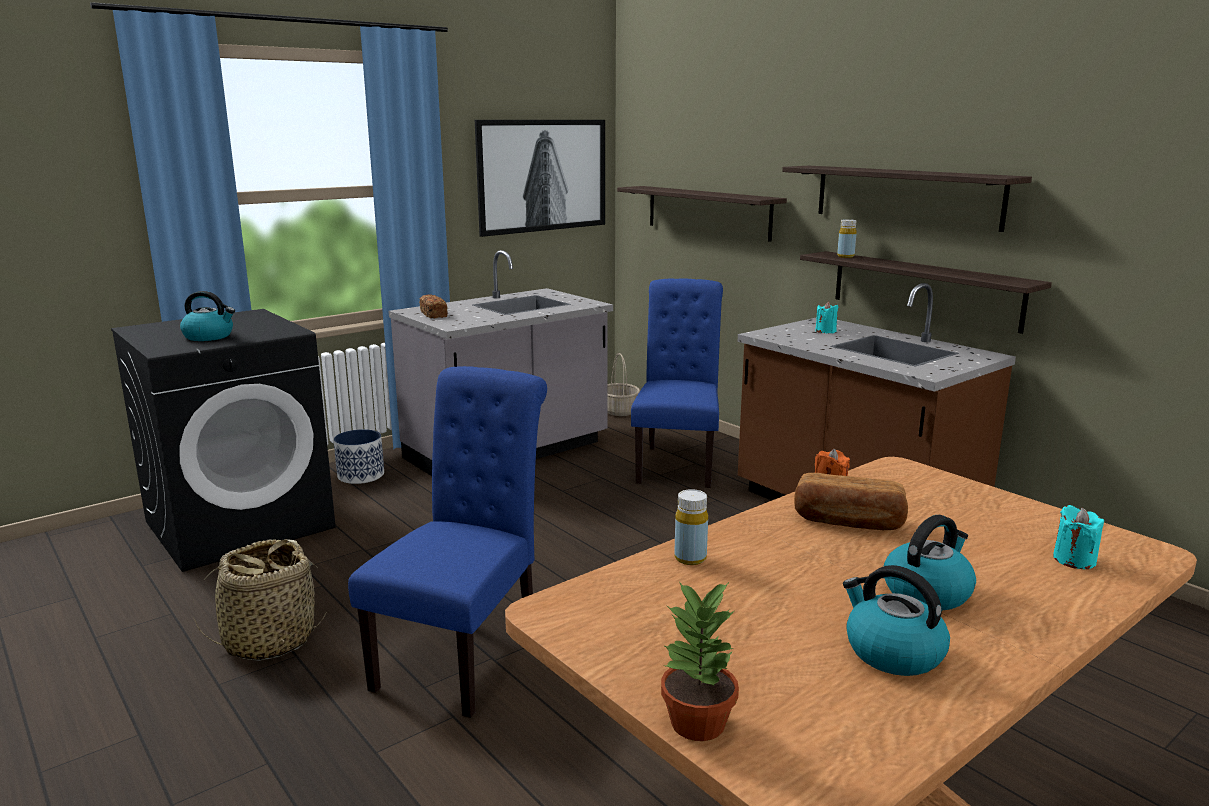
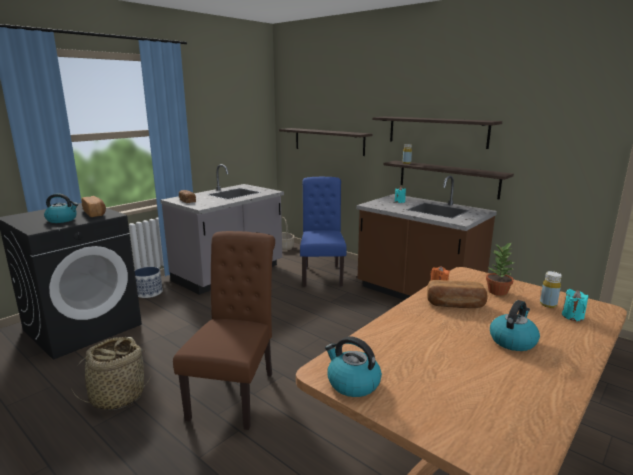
camera: 10 degrees left, 0 degrees up
(265, 328) = (95, 213): none -> bread
(465, 653) = (236, 391): blue chair -> brown chair
(542, 175) = (238, 123): picture -> none
(690, 558) = (384, 333): yellow bottle -> yellow bottle (548, 304)
(699, 724) = (434, 433): potted plant -> potted plant (498, 292)
(892, 652) = (512, 377): kettle -> kettle (352, 383)

